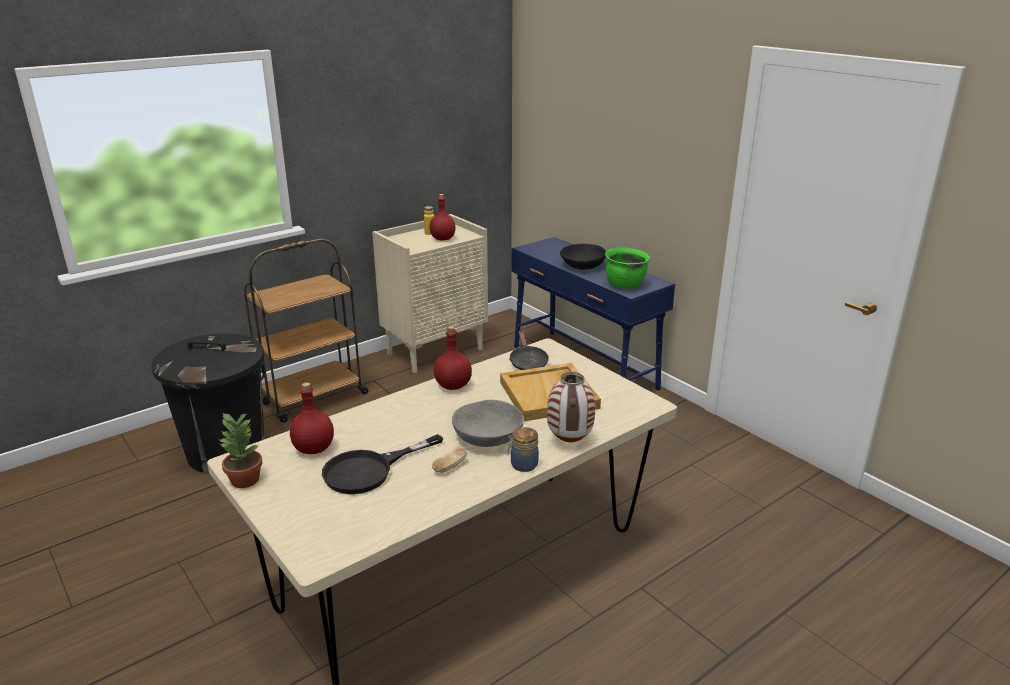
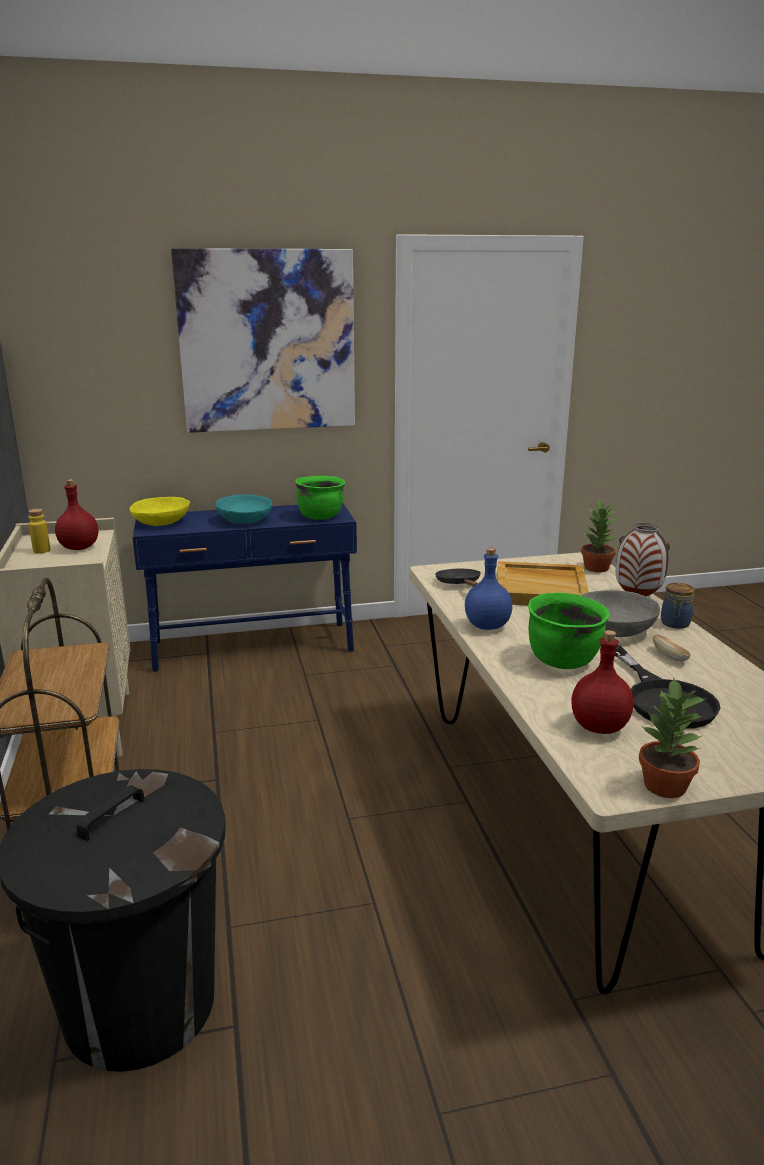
camera: 65 degrees left, 5 degrees down
(411, 423) = (563, 660): none -> green cooking pot
(453, 385) = (486, 626): red bottle -> blue bottle
(527, 362) = (459, 584): black frying pan -> black frying pan turned 120 degrees counterclockwise
(547, 246) = (161, 522): none -> yellow bowl
(583, 265) = (244, 520): black bowl -> turquoise bowl
(631, 413) = (597, 568): none -> potted plant
(644, 127) = (268, 341): none -> picture

